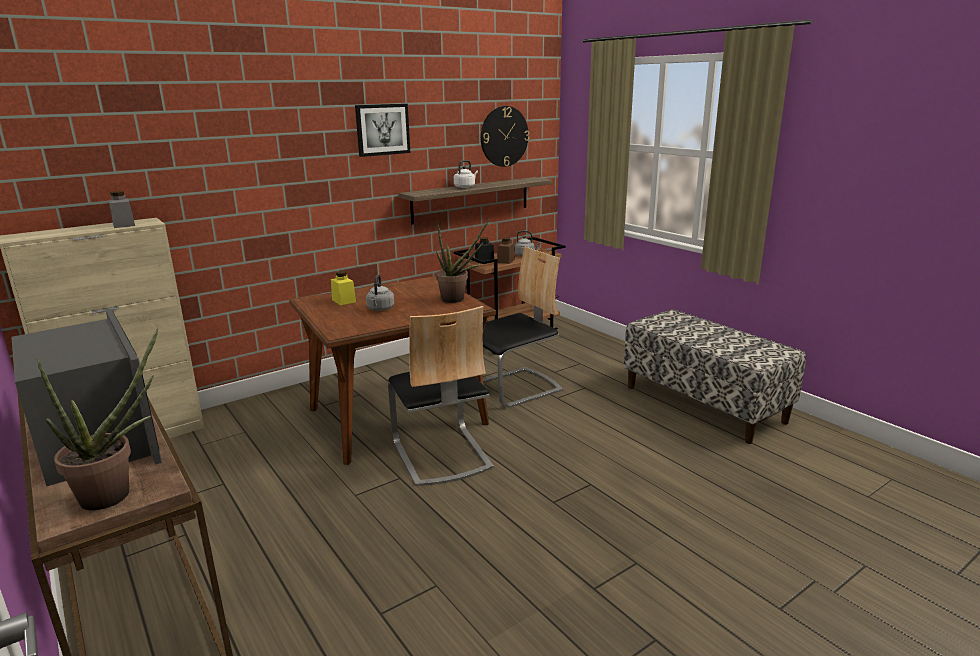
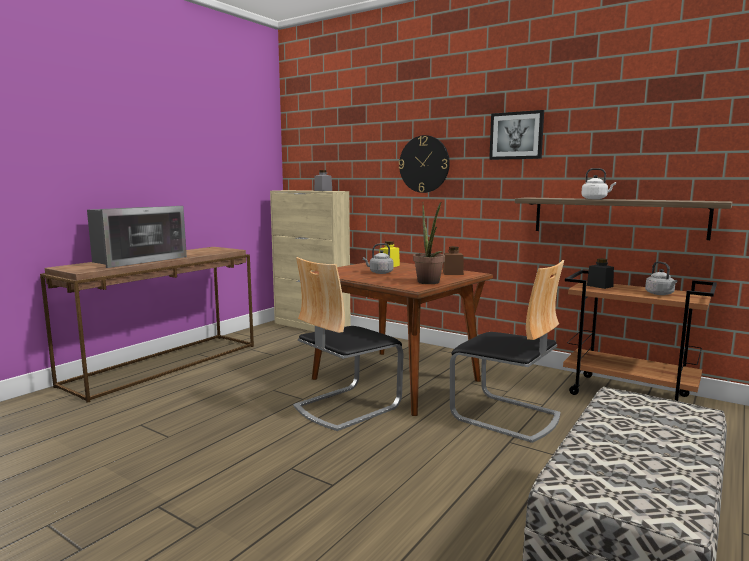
camera: 70 degrees right, 10 degrees down
(117, 493) = (78, 268): potted plant -> none
(504, 136) = (680, 145): wall clock -> wall clock (424, 164)
(506, 261) = (617, 291): brown jar -> brown jar (453, 273)

